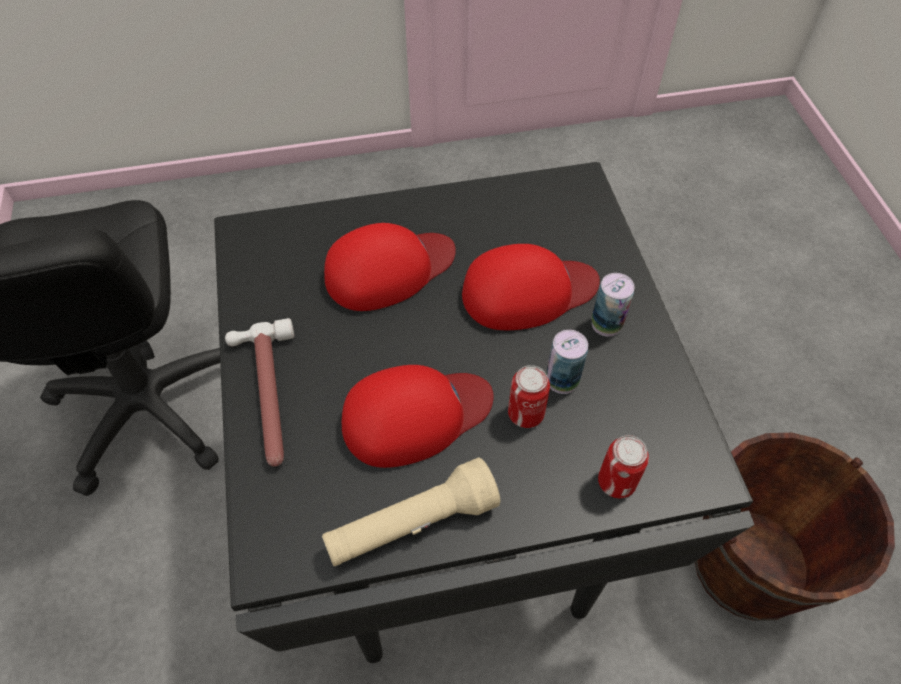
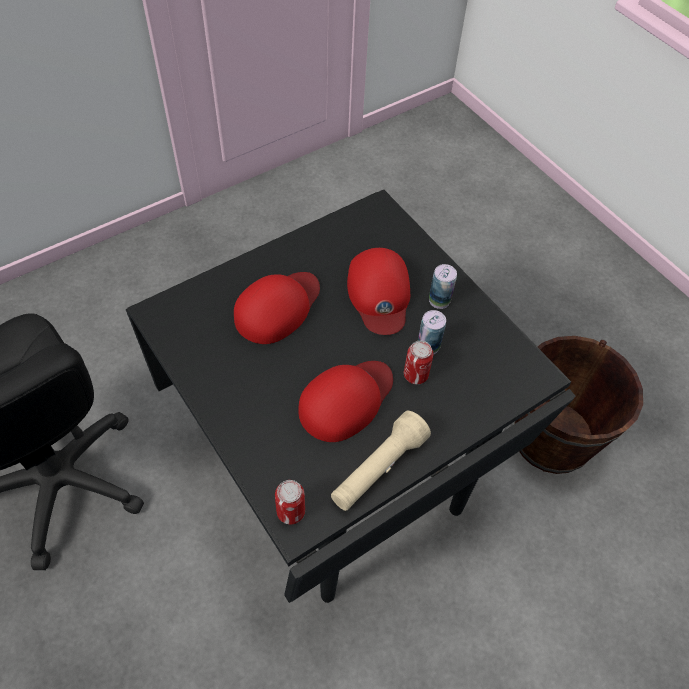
camera: 25 degrees left, 0 degrees up
(267, 397) = (239, 422): hammer -> none
(528, 292) = (379, 294): red cap -> red cap turned 120 degrees clockwise
(616, 482) = (489, 398): can -> can (291, 511)

